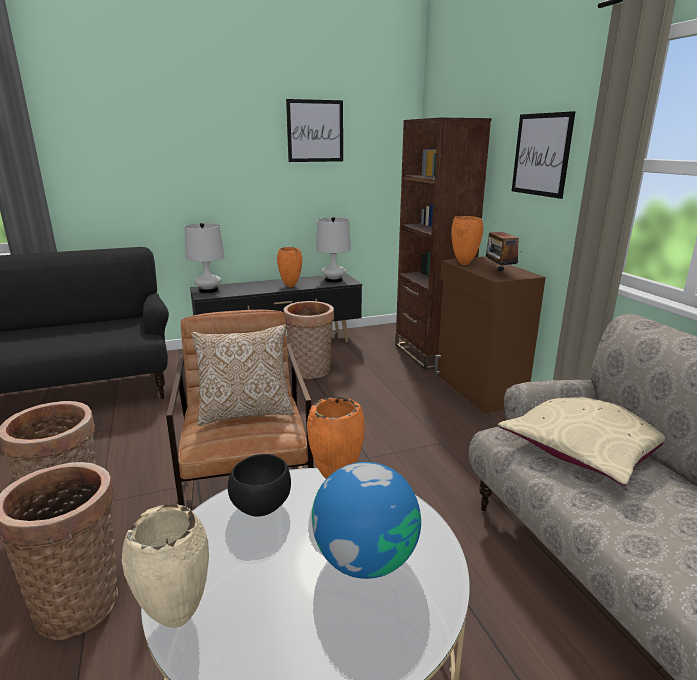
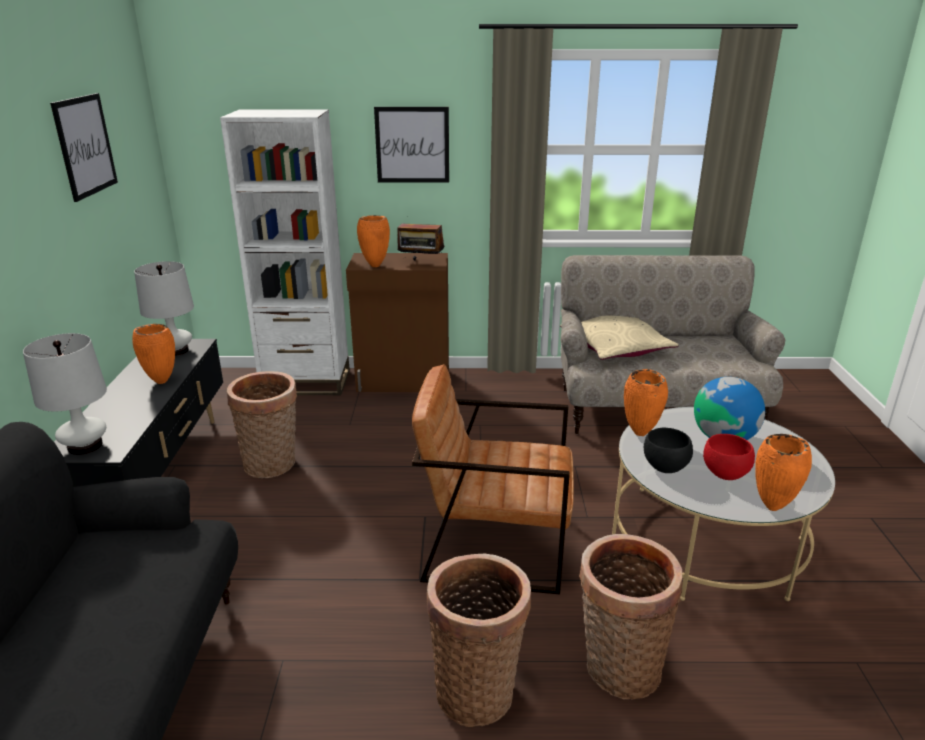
camera: 70 degrees left, 5 degrees up
(176, 620) = (772, 508): beige vase -> orange vase
(246, 412) = (508, 462): pillow -> none
(258, 563) = (725, 474): none -> red bowl
(430, 354) = (306, 382): brown bookcase -> white bookcase

